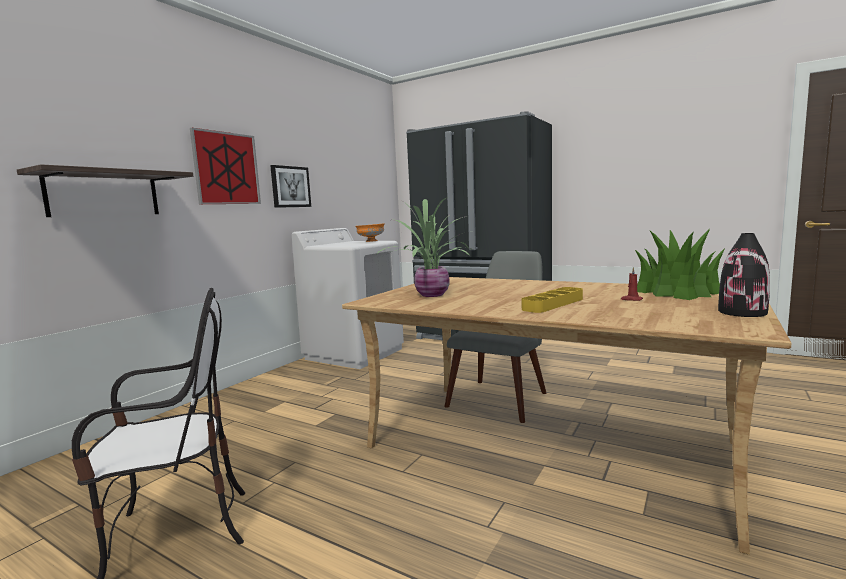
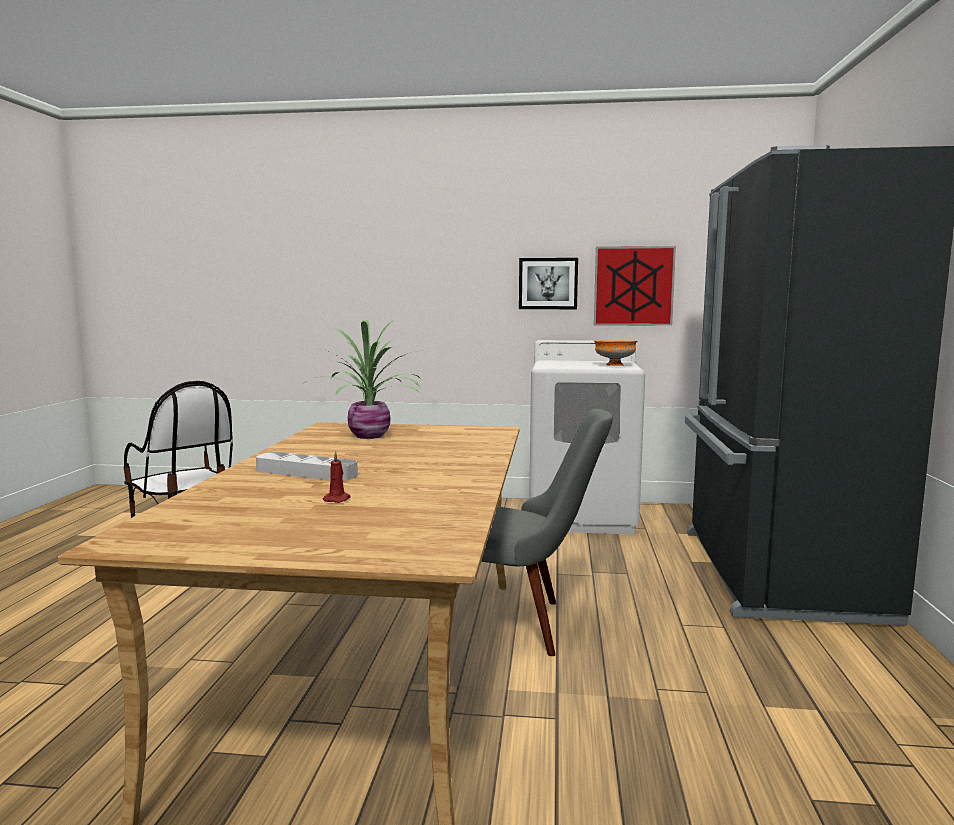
camera: 65 degrees right, 0 degrees up
(104, 194) = (338, 294): shelf -> none
(226, 168) = (458, 266): picture -> picture (633, 286)
(553, 304) = (306, 473): yellow tray -> grey tray
(676, 292) = (410, 520): potted plant -> none
(742, 312) = (230, 546): black vase -> none

